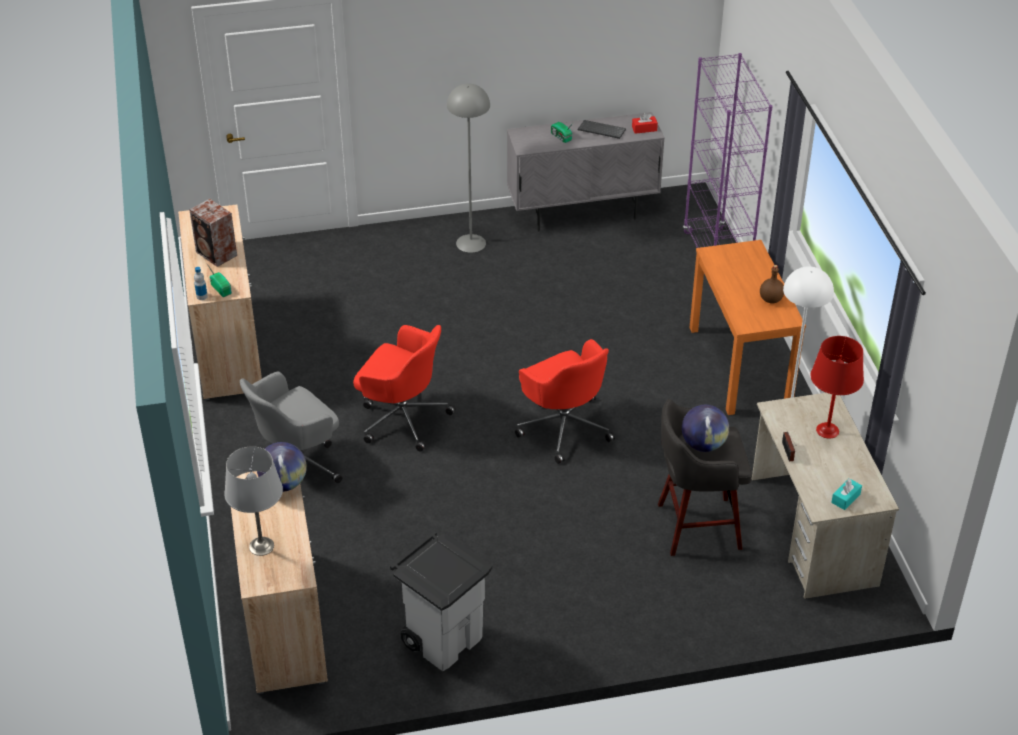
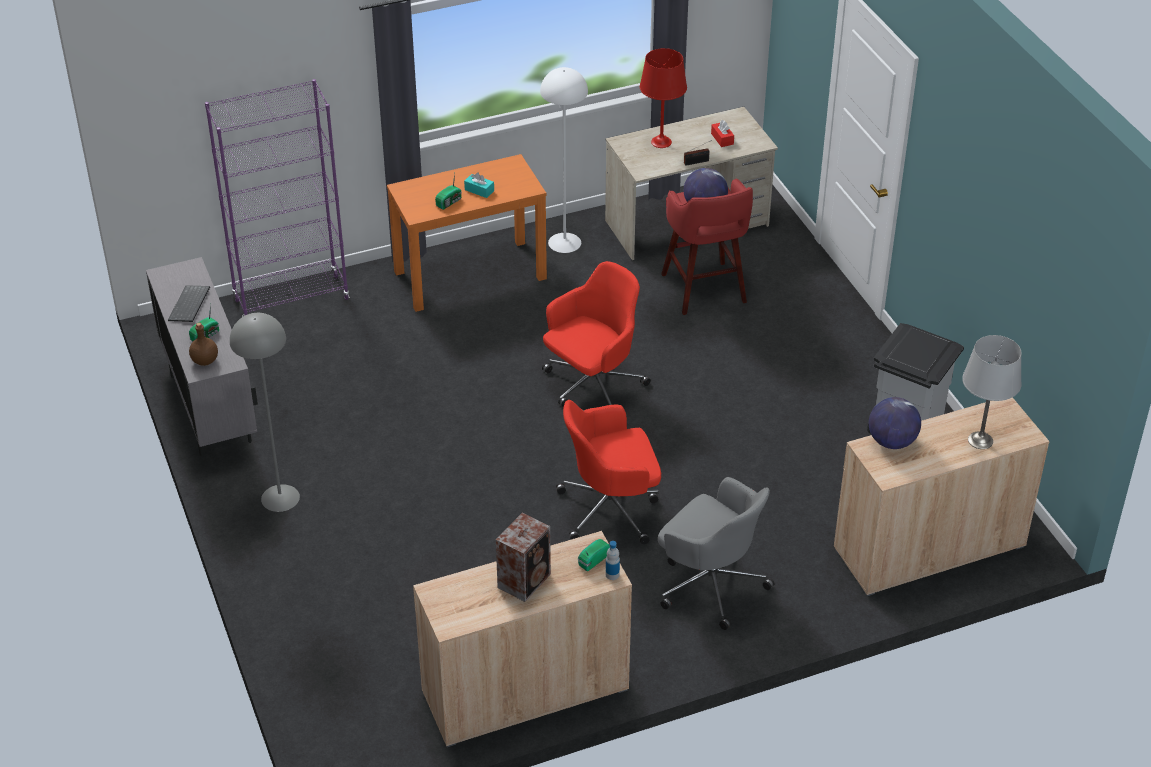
camera: 100 degrees left, 0 degrees up
(402, 417) = (611, 509): red office chair -> red office chair turned 120 degrees counterclockwise
(644, 129) = (184, 272): red tissue box -> red tissue box (722, 139)
(695, 526) = (704, 290): grey stool -> red stool
(728, 273) = (449, 202): none -> radio
(770, 299) = (485, 175): brown bottle -> brown bottle (204, 361)
(845, 498) = (743, 131): turquoise tissue box -> turquoise tissue box (479, 190)

